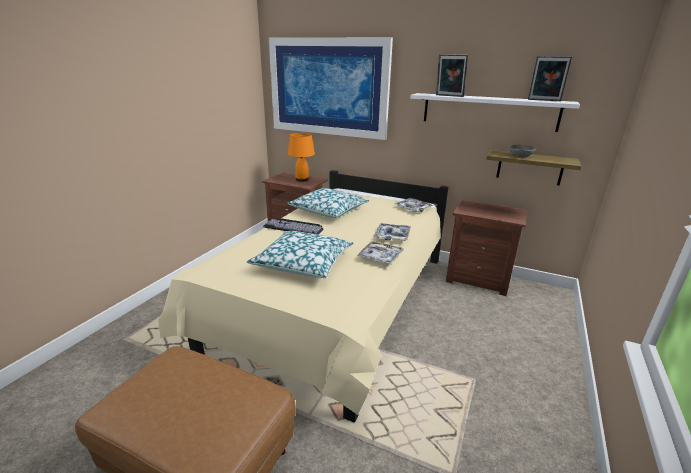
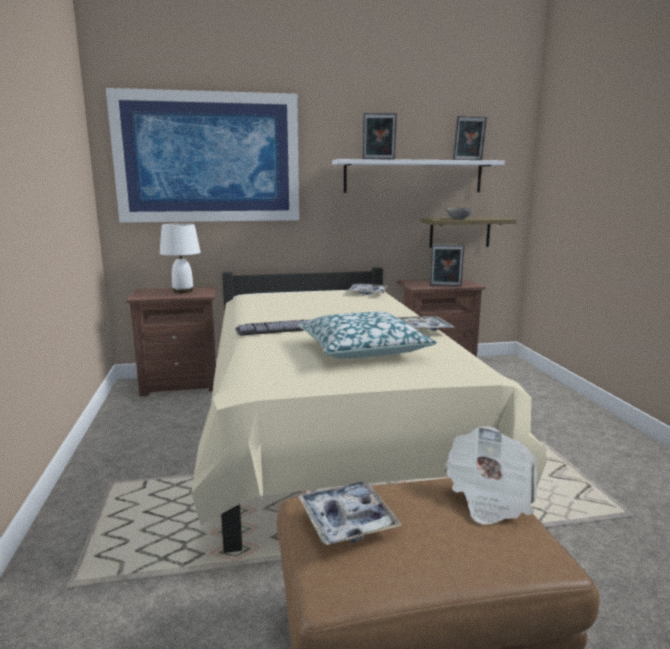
camera: 35 degrees left, 10 degrees down
(247, 404) = (489, 497): none -> newspaper
(302, 179) = (183, 291): orange table lamp -> white table lamp
(329, 210) = (284, 309): pillow -> none
(392, 236) = (398, 313): tray -> tray (347, 520)
(488, 216) = (445, 286): none -> picture frame

